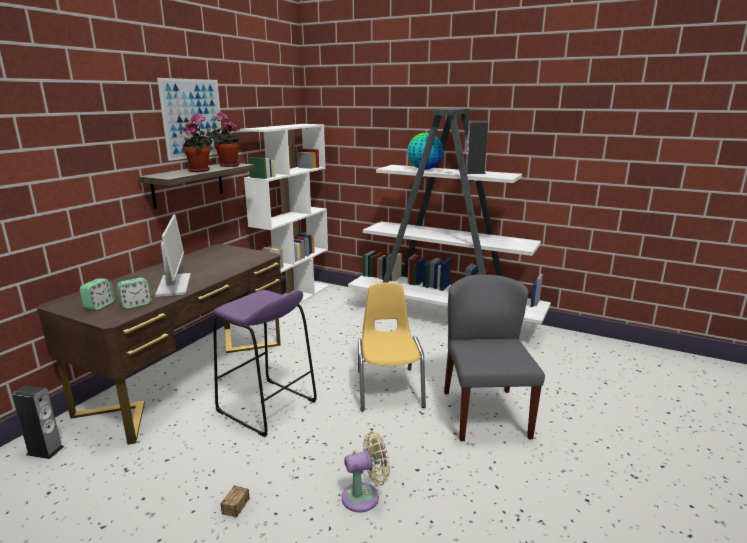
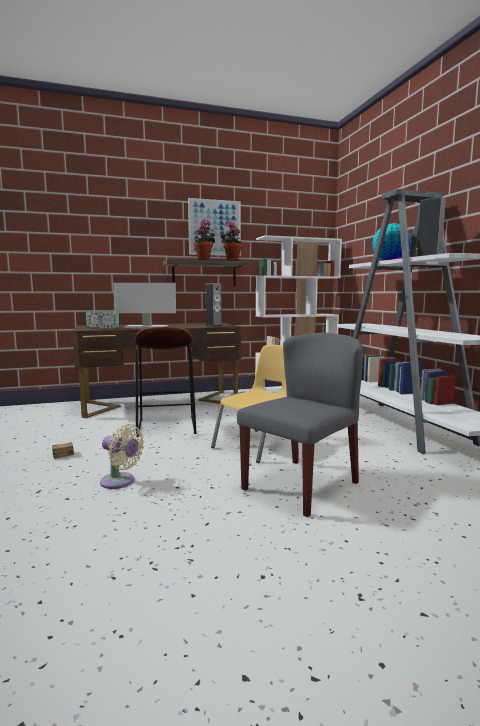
camera: 45 degrees right, 10 degrees down
(45, 450) = (55, 409): speaker -> speaker (213, 326)
(174, 285) = (146, 327): monitor -> monitor turned 60 degrees clockwise
(267, 406) = (166, 426): purple stool -> brown stool

